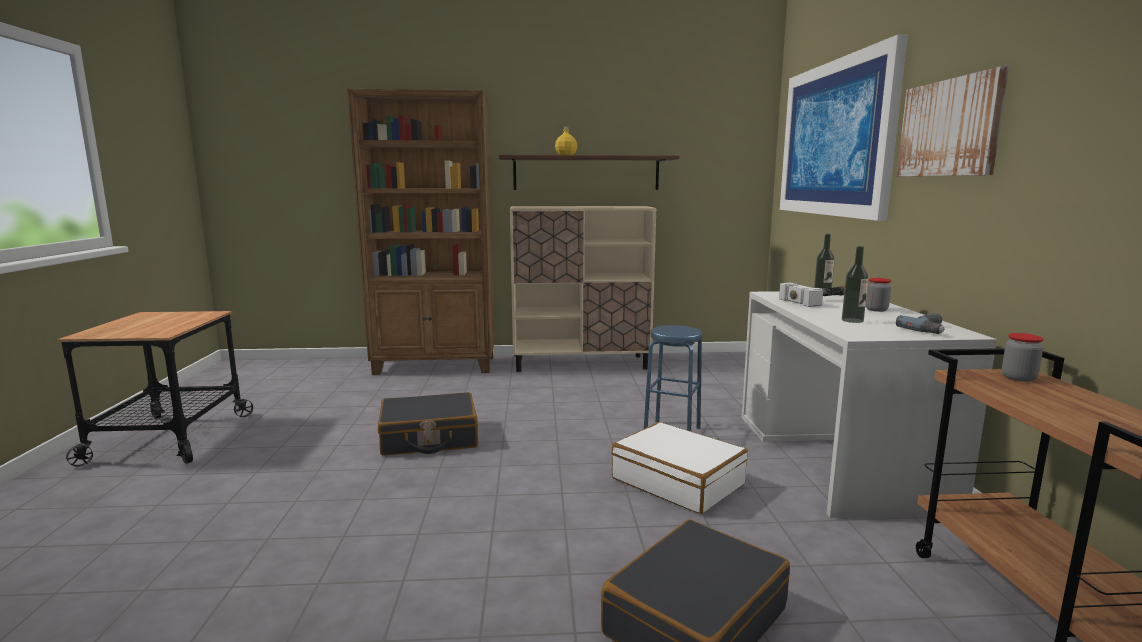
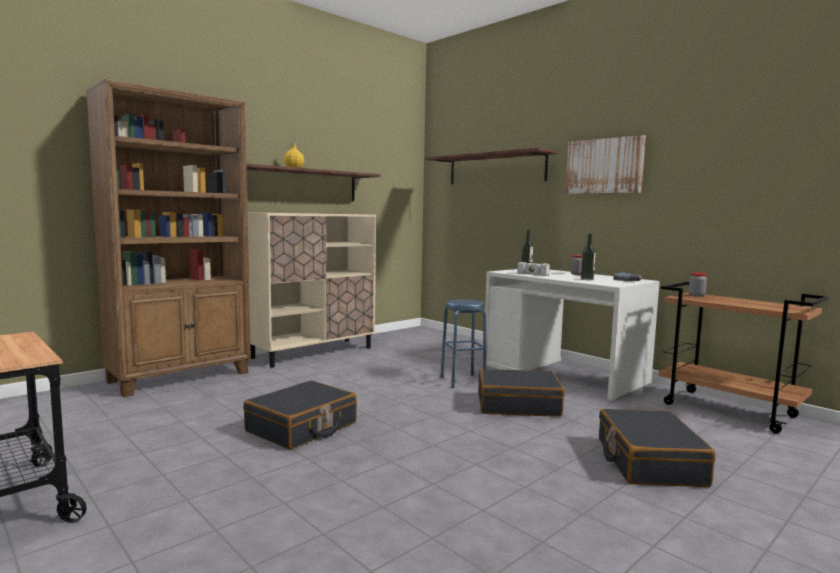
camera: 40 degrees left, 5 degrees down
(678, 481) = (518, 405): white suitcase -> black suitcase
(835, 139) = (496, 169): picture -> shelf

